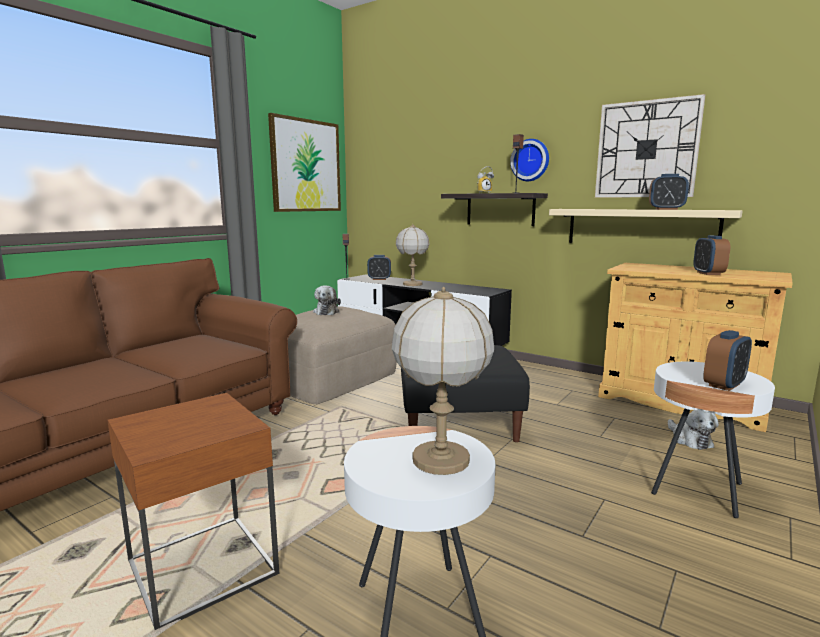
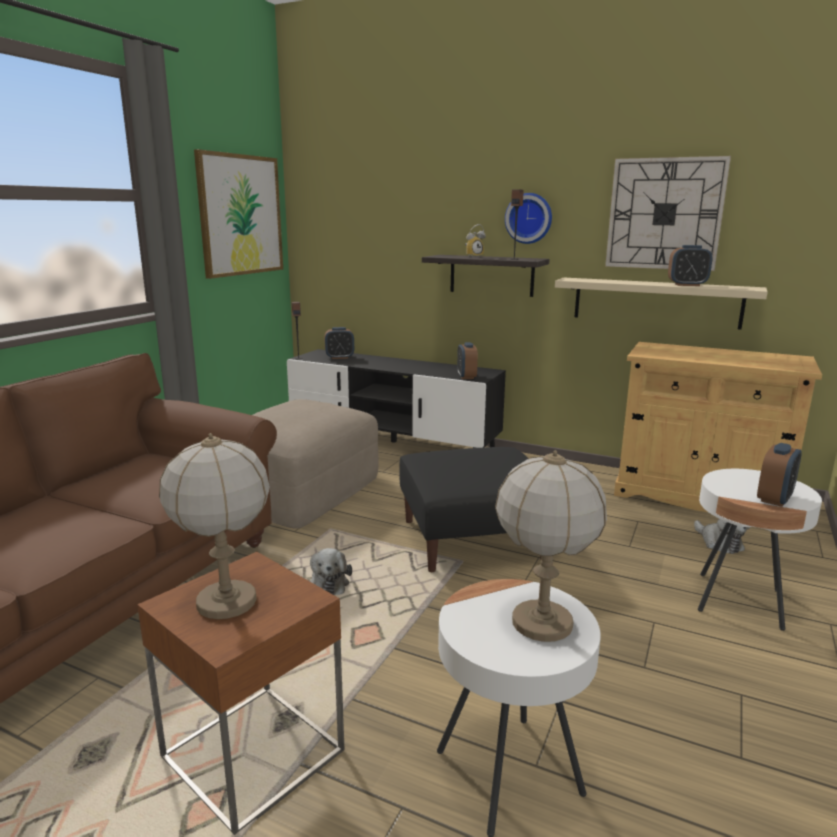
camera: 10 degrees left, 5 degrees up
(327, 312) = (294, 411): plush toy -> plush toy (328, 583)
(412, 284) = (385, 365): table lamp -> table lamp (225, 602)
(708, 273) = (734, 360): alarm clock -> alarm clock (466, 376)

